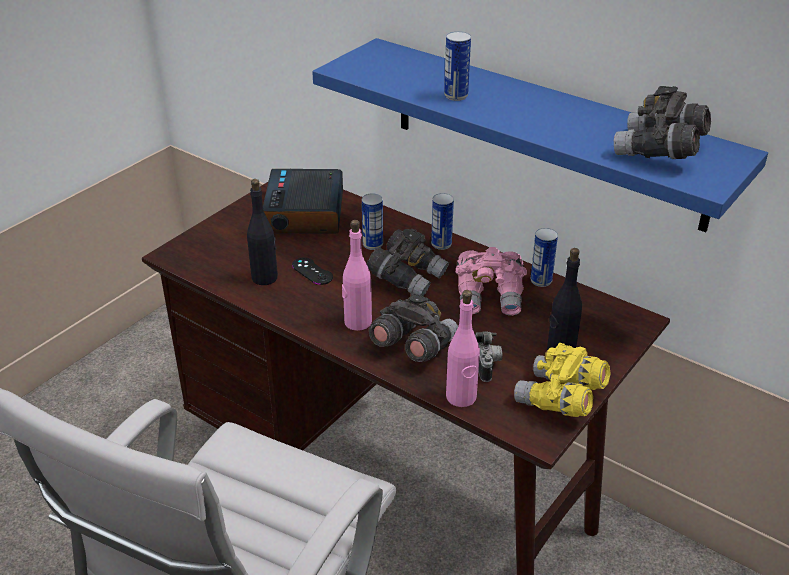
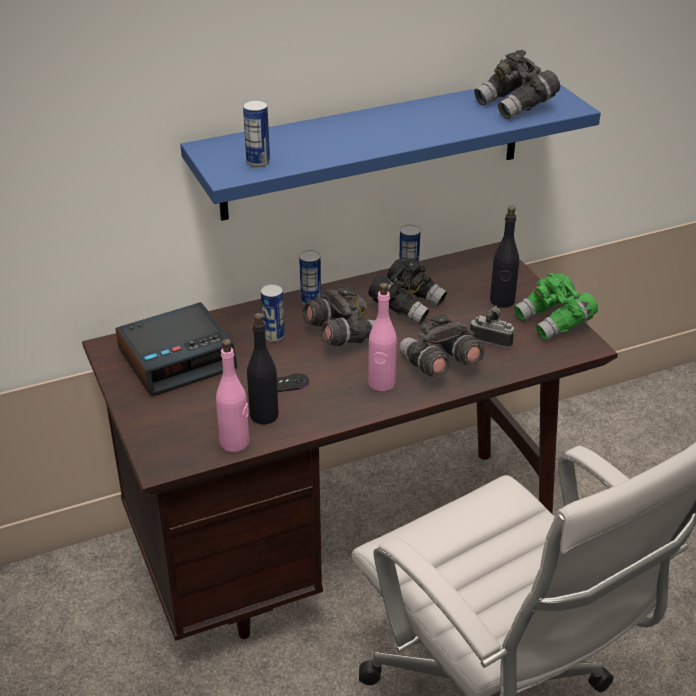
camera: 60 degrees left, 0 degrees up
(303, 213) = (178, 358): alarm clock -> alarm clock turned 60 degrees counterclockwise
(456, 96) = (345, 144): can -> can (258, 162)
(461, 397) = (519, 365): pink bottle -> pink bottle (235, 442)
(490, 297) = (407, 305): pink binoculars -> black binoculars
(560, 399) = (554, 322): yellow binoculars -> green binoculars

